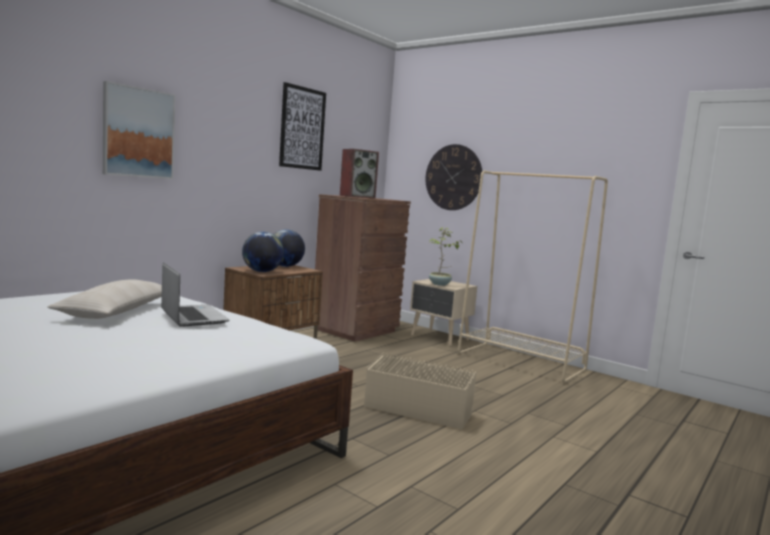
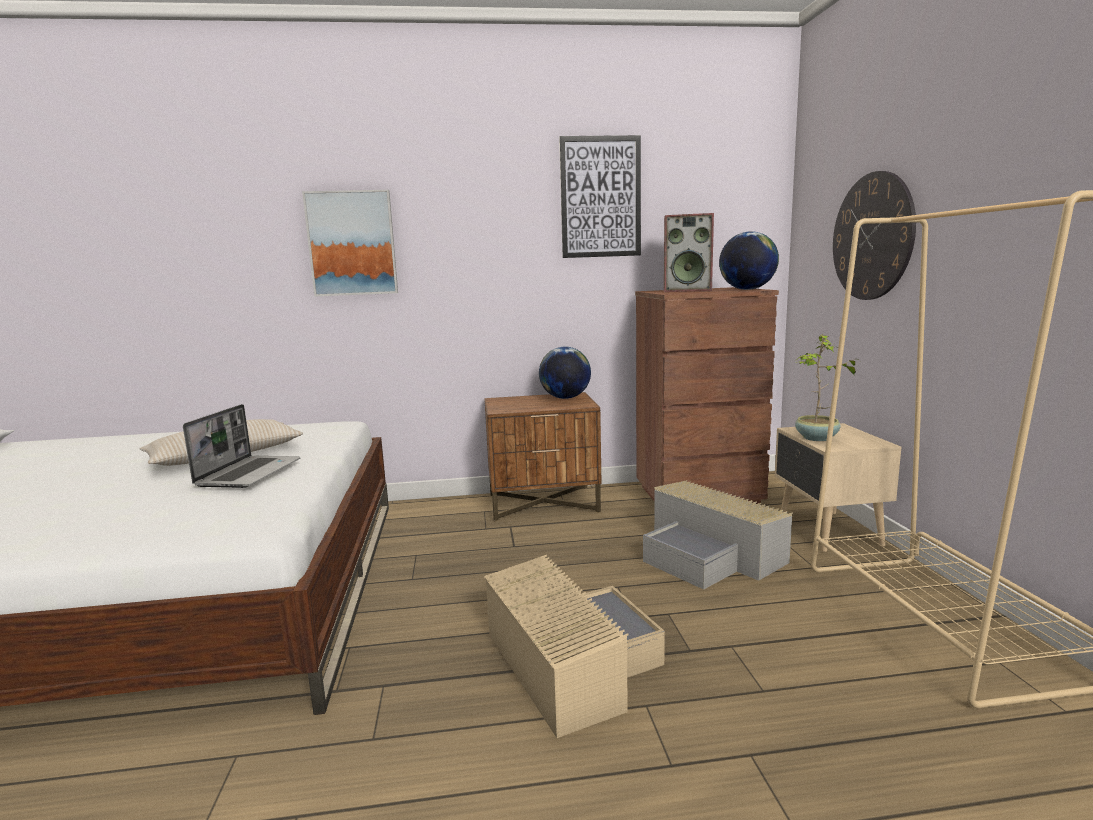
camera: 45 degrees right, 5 degrees up
(262, 271) = (508, 406): globe -> globe (747, 289)
(407, 355) = (710, 555): none -> grey storage box

